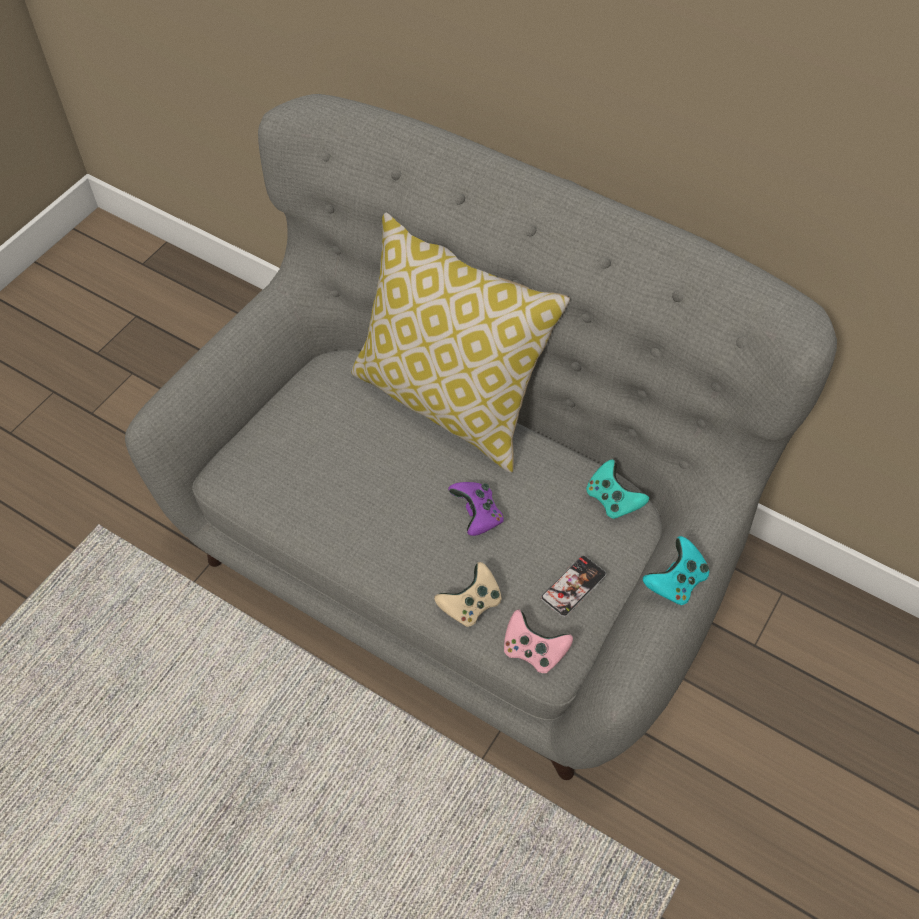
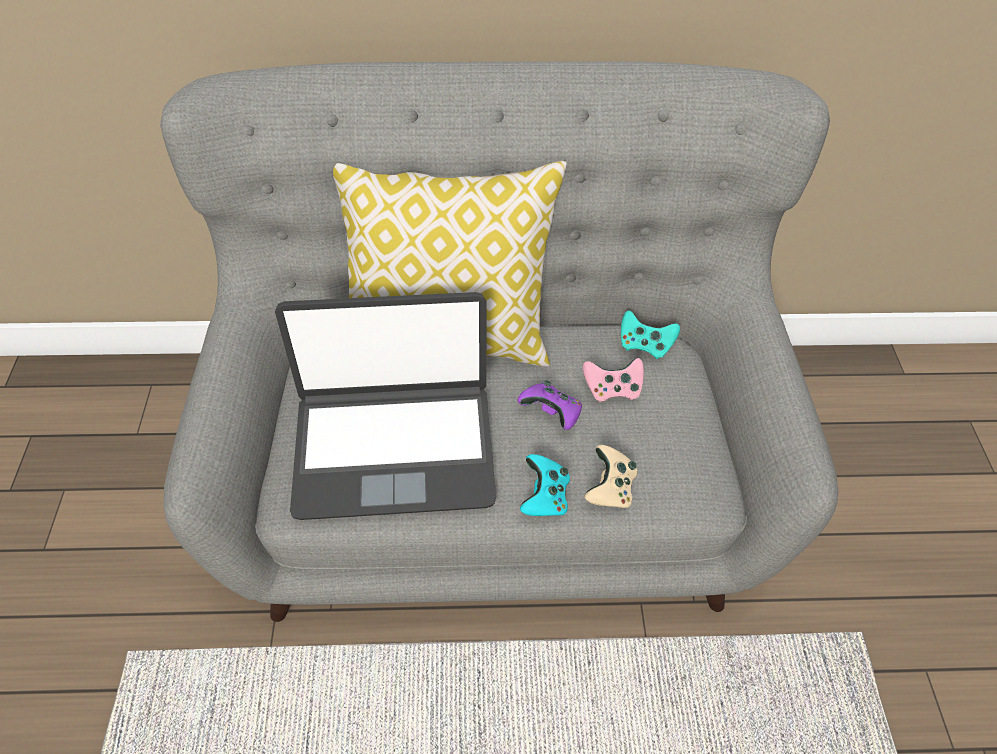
camera: 35 degrees left, 5 degrees down
(330, 474) = (394, 449): none -> laptop
(533, 650) = (691, 496): pink game controller -> pink game controller (612, 389)
(573, 586) = (677, 426): phone -> none
(675, 582) = (776, 367): turquoise game controller -> turquoise game controller (544, 497)

